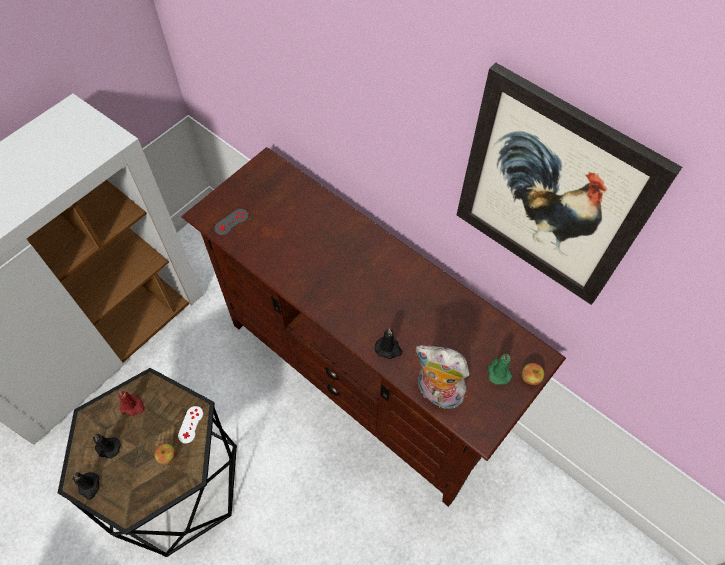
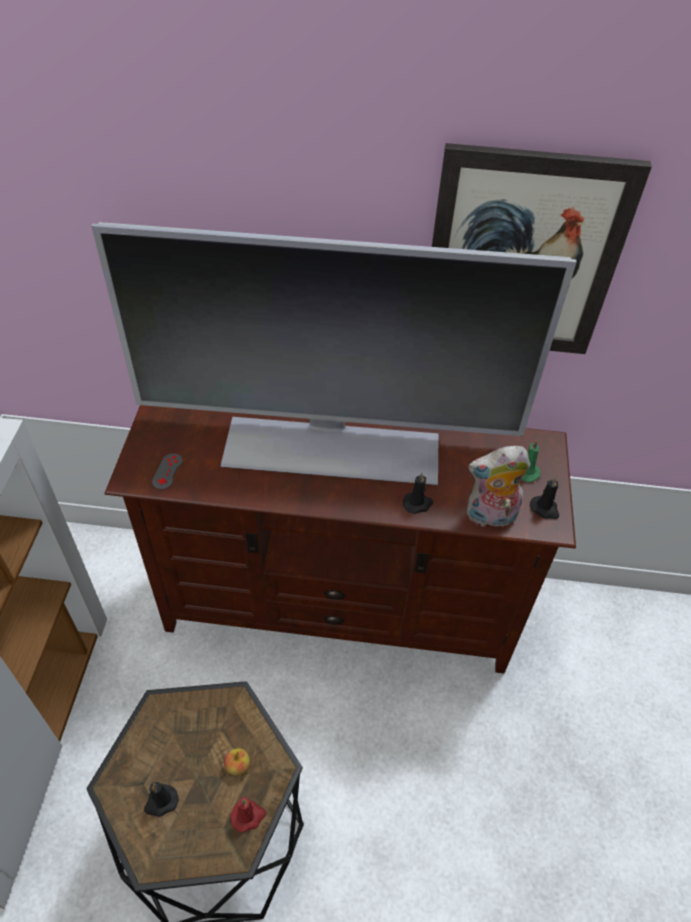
camera: 35 degrees left, 10 degrees down
(89, 486) = (170, 856): black candle -> black candle (545, 509)
(133, 406) = (158, 741): red candle -> red candle (248, 816)
(190, 424) = (239, 718): white game controller -> none
(360, 265) = (331, 447): none -> television
(530, 378) = (553, 462): apple -> none

